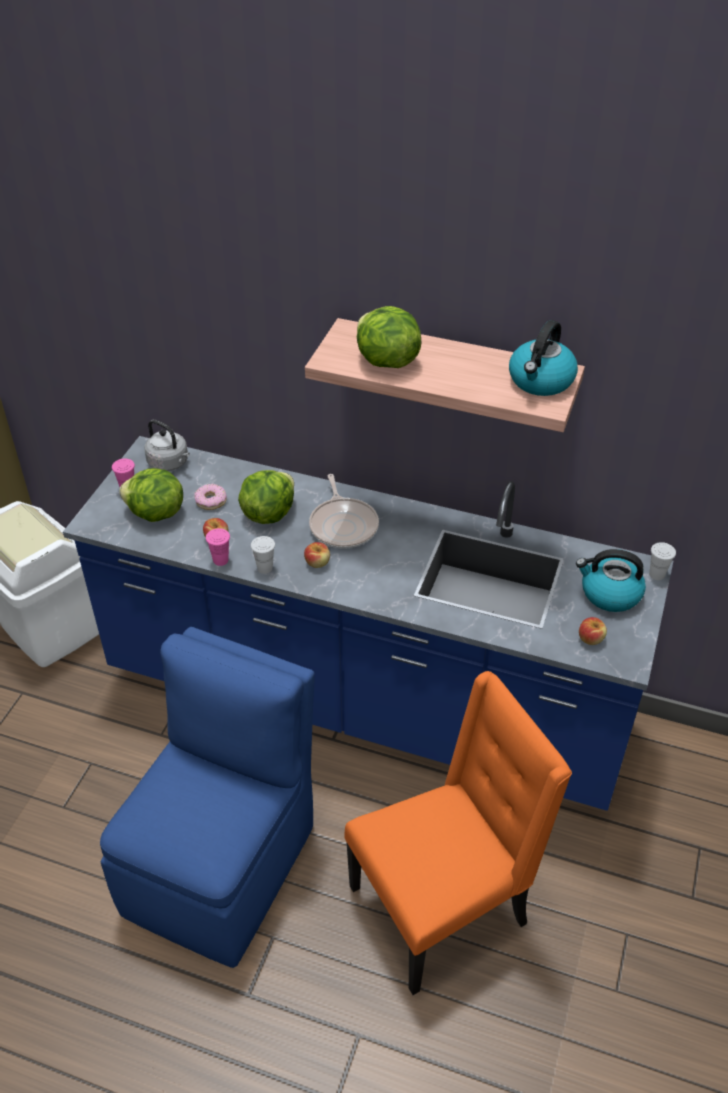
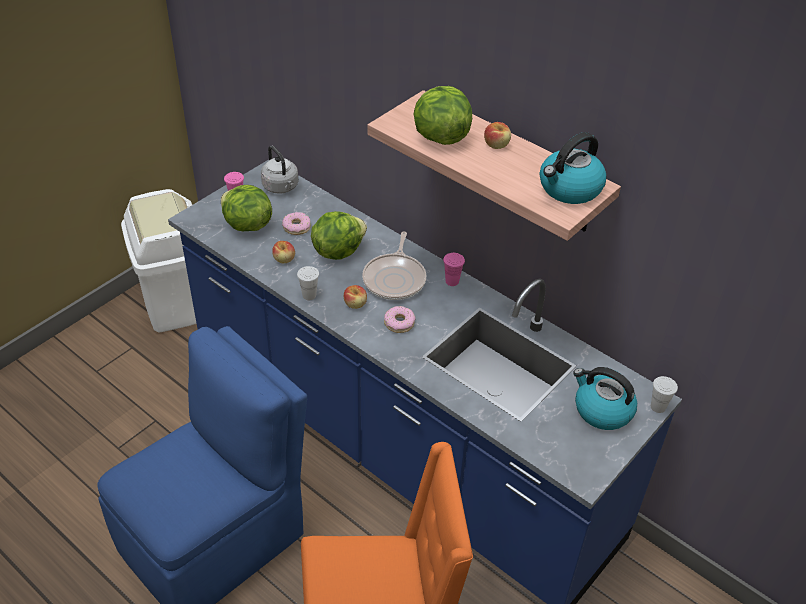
camera: 20 degrees right, 0 degrees up
(220, 560) = (277, 278): pink cup -> pink cup (452, 281)
(372, 569) = (399, 323): none -> donut
(591, 638) = (561, 445): apple -> apple (496, 145)

